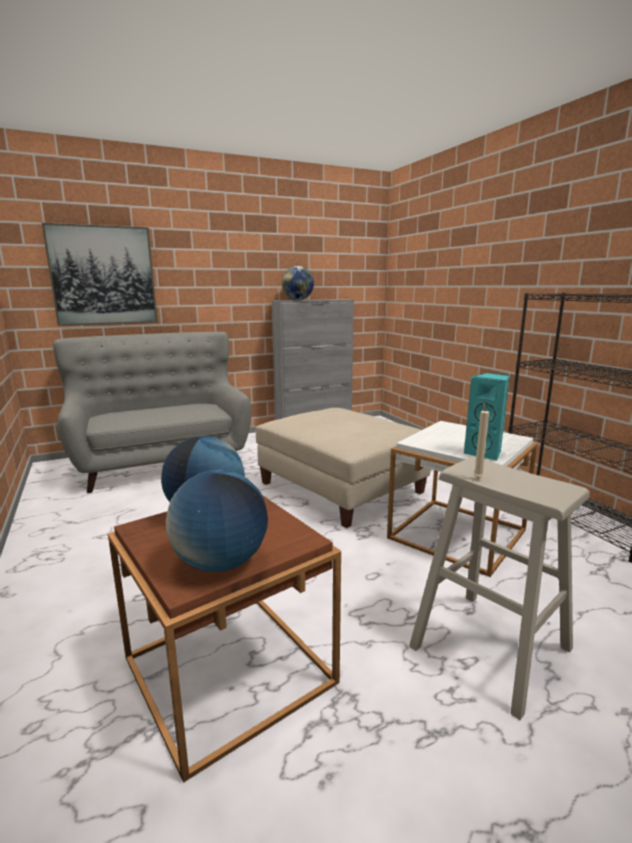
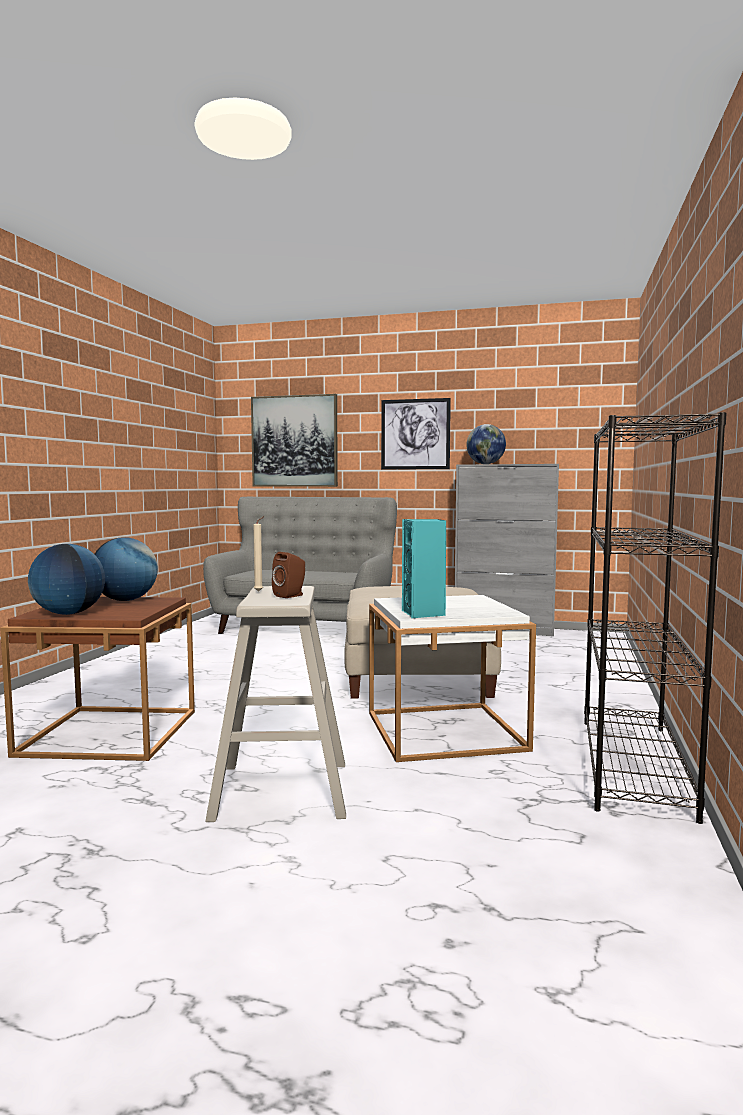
camera: 40 degrees right, 10 degrees down
(229, 272) = (415, 434): none -> picture
(521, 477) = (291, 595): none -> brown speaker

